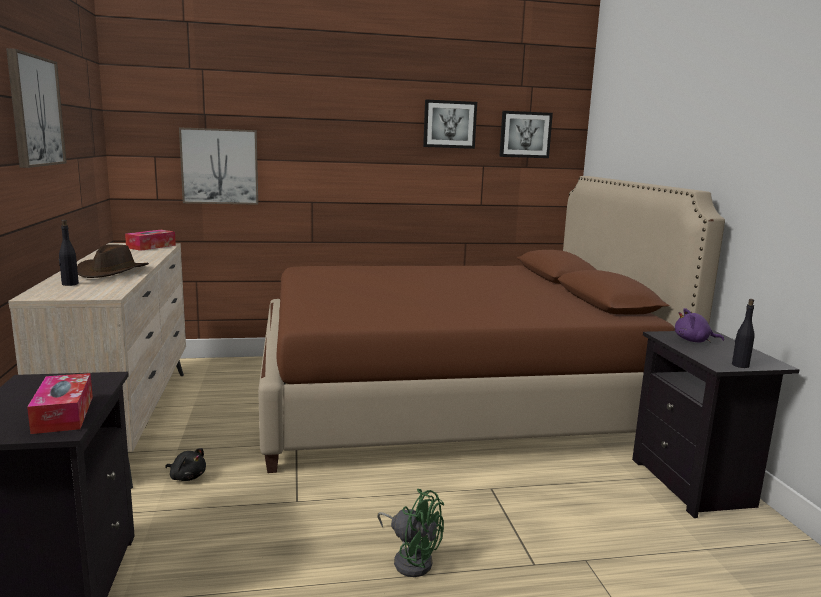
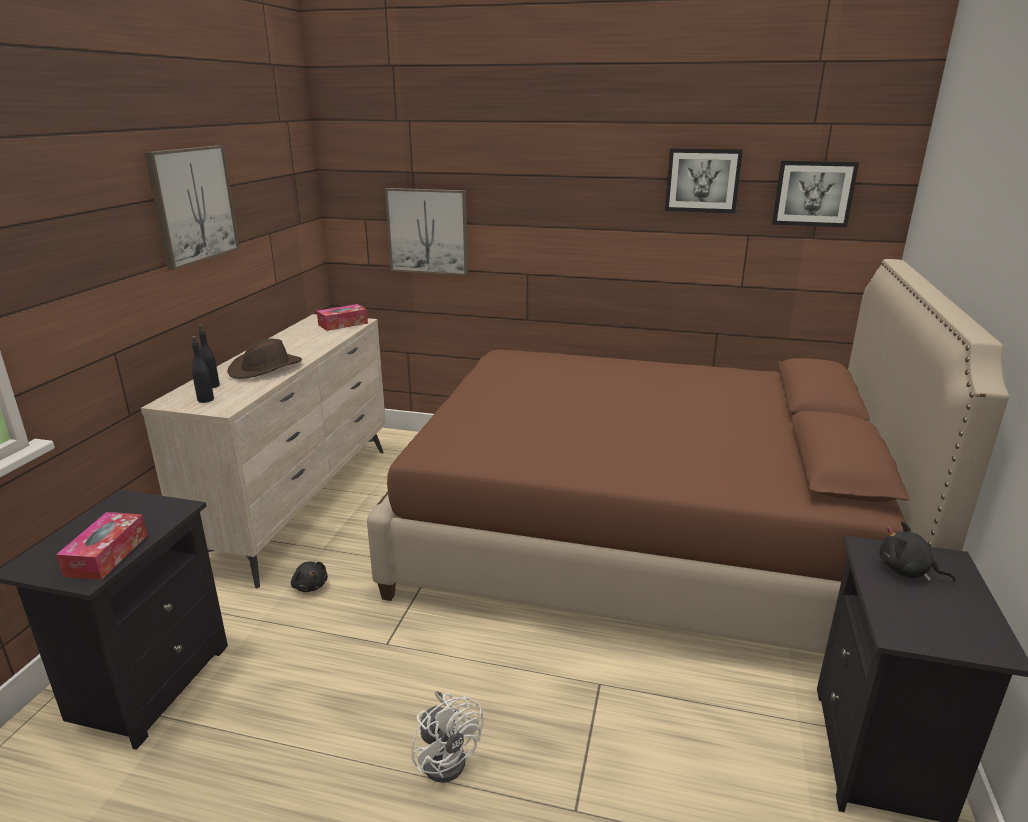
camera: 25 degrees right, 10 degrees up
(411, 559) = (447, 756): green fan -> white fan
(694, 341) = (907, 571): purple plush toy -> black plush toy
(740, 365) = (933, 641): black bottle -> black bottle (206, 399)

